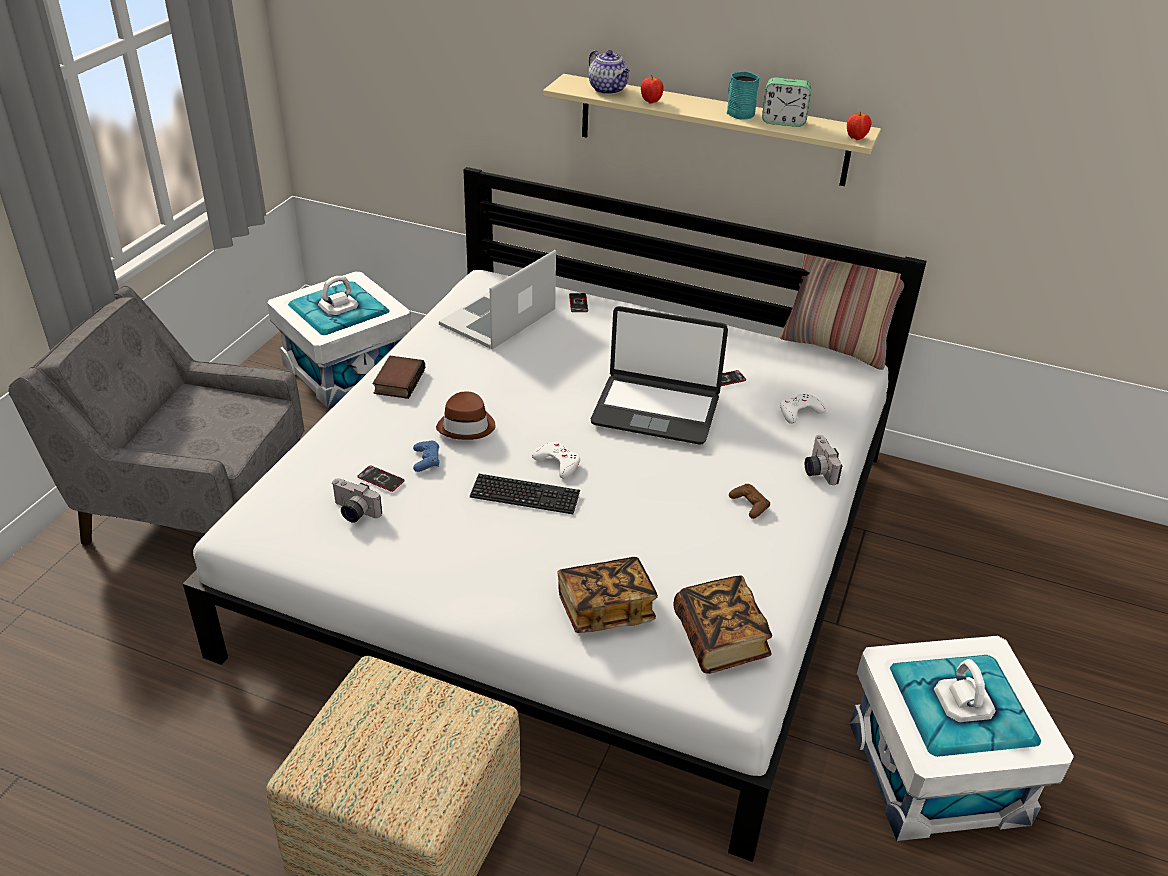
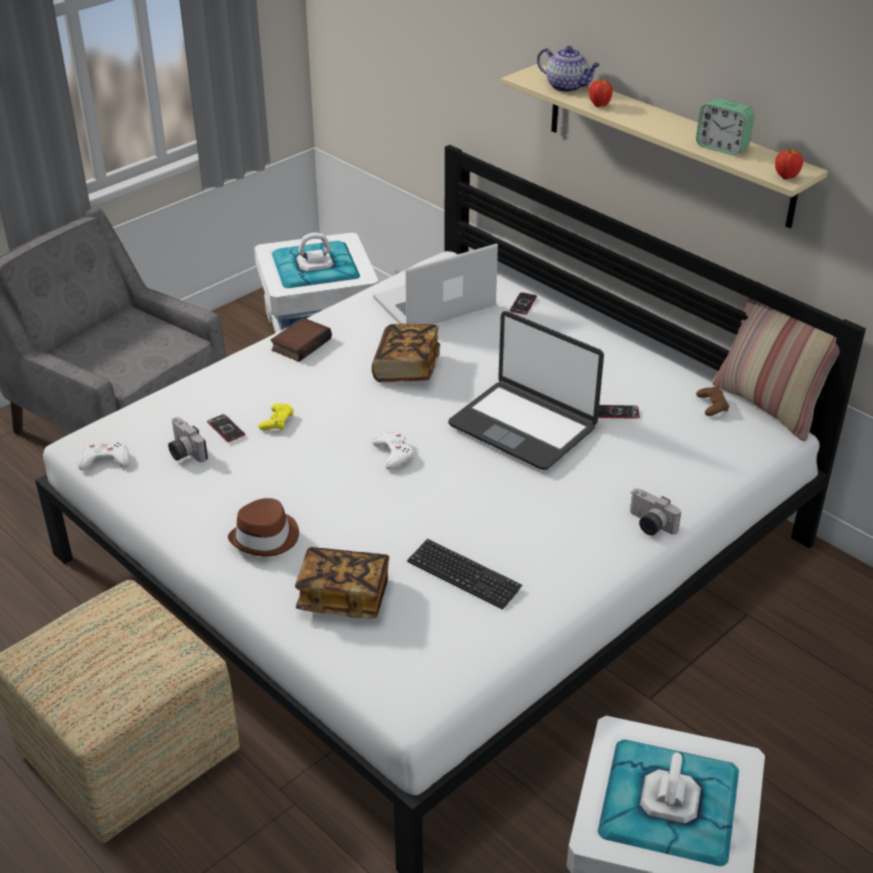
camera: 25 degrees right, 0 degrees up
(426, 460) = (277, 421): blue game controller -> yellow game controller
(467, 426) = (334, 399): brown hat -> brown hat (266, 537)
(525, 496) = (342, 476): keyboard -> keyboard (463, 575)
(609, 90) = (567, 87): teapot -> teapot turned 45 degrees counterclockwise
(720, 639) = (429, 655): book -> book (406, 368)
(738, 112) = (681, 129): turquoise mug -> none
(749, 504) = (552, 540): brown game controller -> brown game controller (712, 405)
(799, 412) = (674, 463): white game controller -> white game controller (105, 460)
(817, 470) = (649, 525): camera -> camera turned 60 degrees counterclockwise

